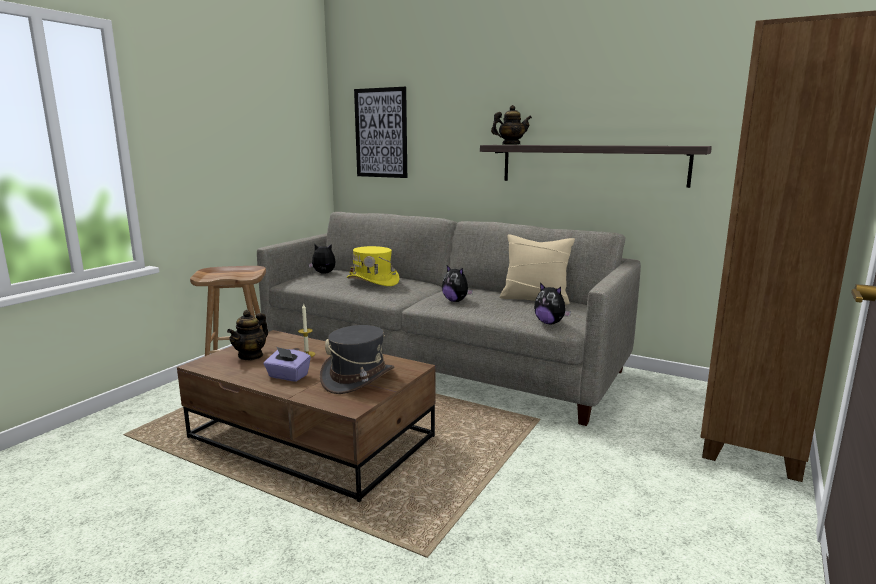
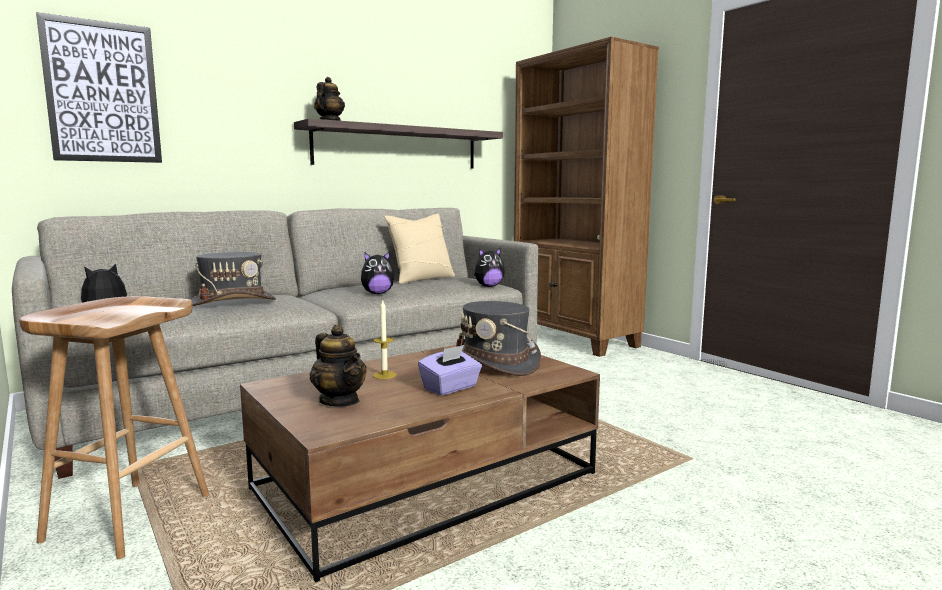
camera: 65 degrees left, 5 degrees down
(373, 281) = (232, 302): yellow hat -> grey hat

